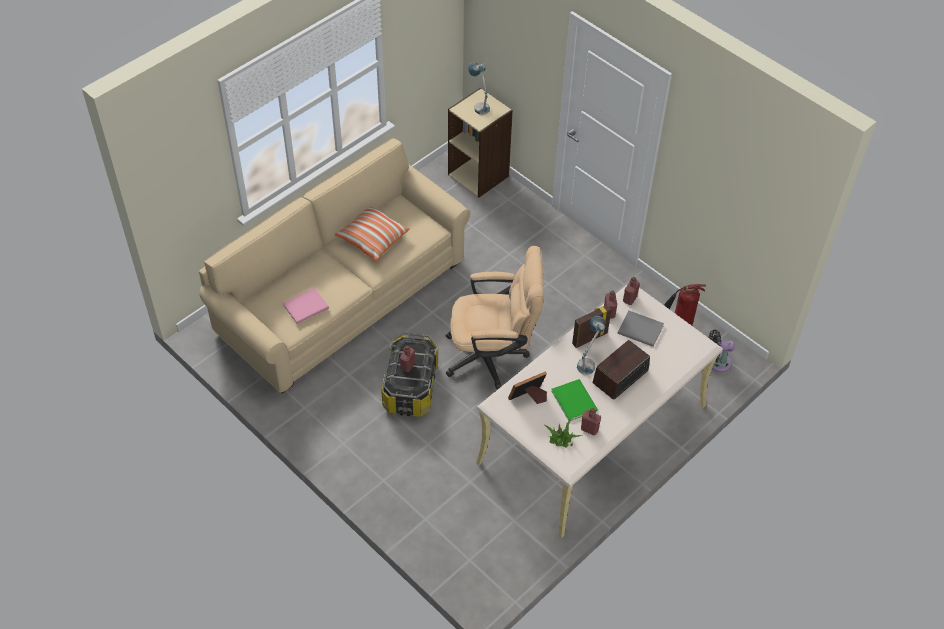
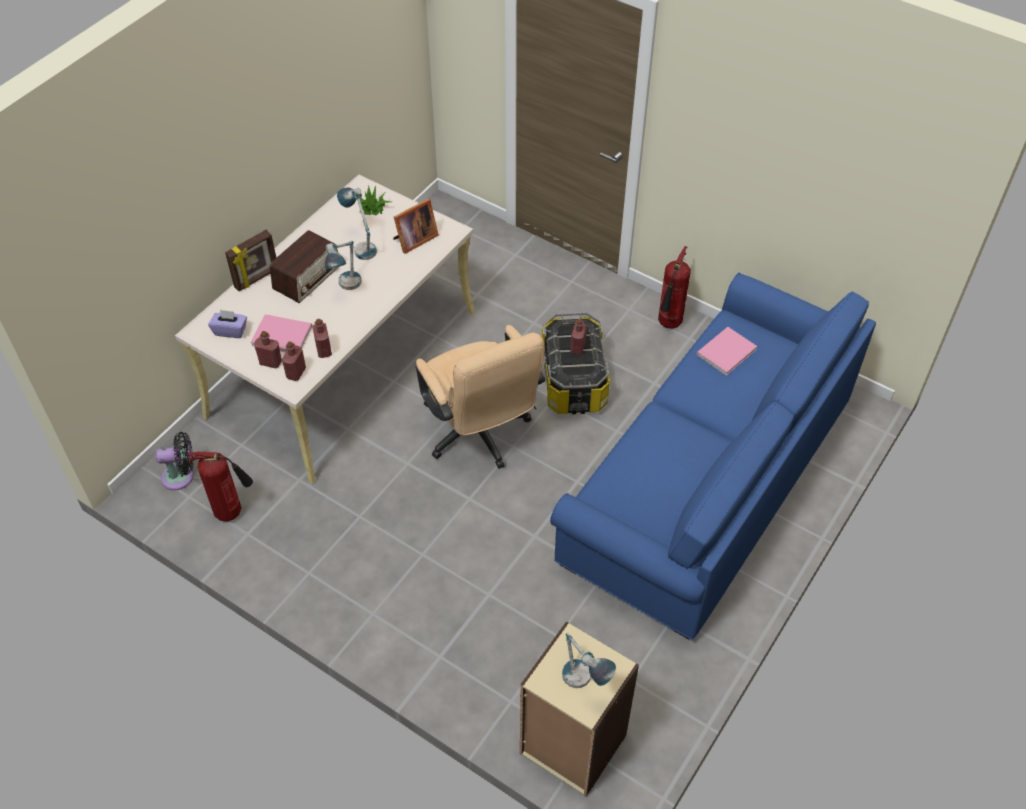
camera: 170 degrees right, 0 degrees up
(316, 422) = (669, 325): none -> fire extinguisher
(341, 296) = (708, 482): beige sofa -> blue sofa
(372, 239) = (680, 461): pillow -> none
(493, 356) = (480, 435): beige office chair -> beige office chair turned 105 degrees counterclockwise
(574, 399) = (361, 246): green book -> table lamp
(589, 338) = (348, 315): picture frame -> picture frame (257, 278)
(589, 429) = (341, 220): red bottle -> red bottle (270, 362)
(641, 331) = (281, 334): grey book -> pink book
(679, 340) = (230, 331): none -> purple tissue box

